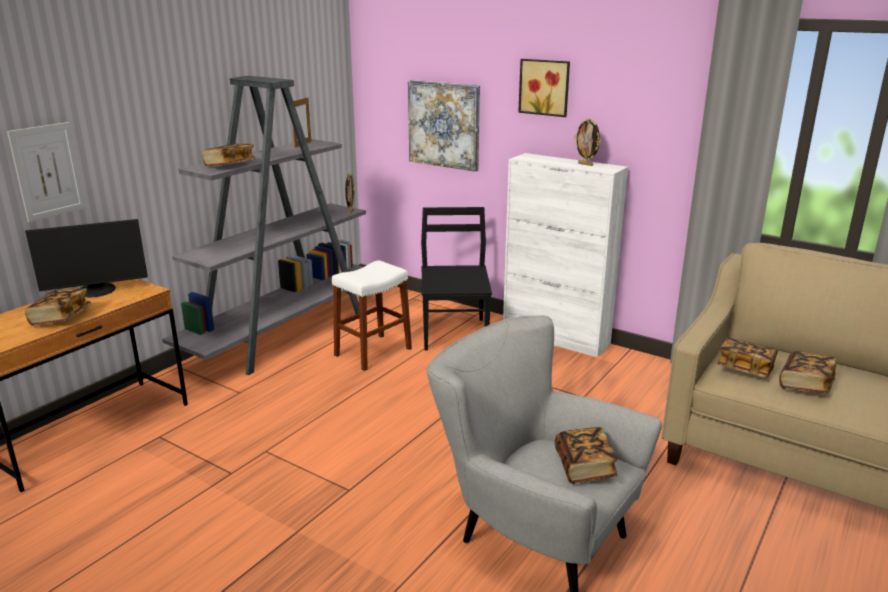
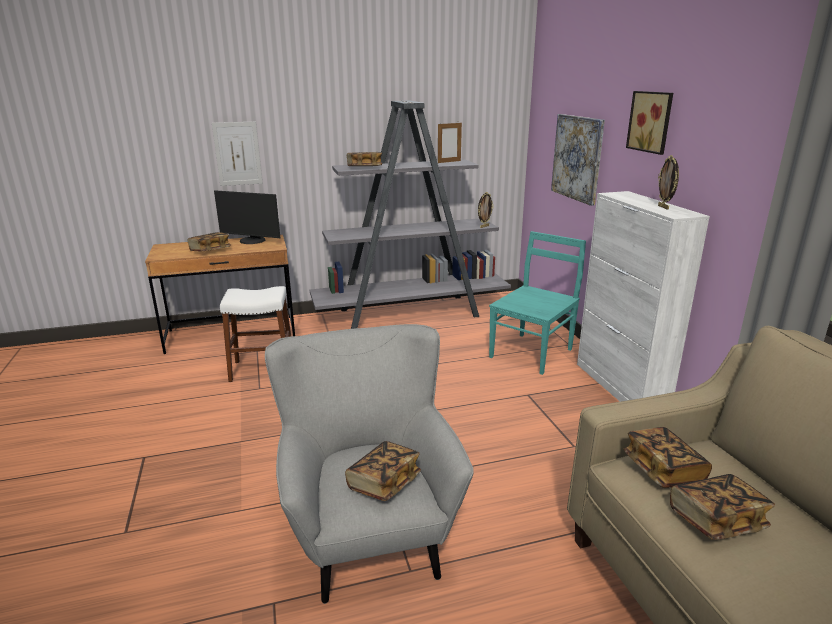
camera: 40 degrees right, 0 degrees up
(373, 352) = (449, 345): white stool -> white stool (262, 369)
(455, 333) = (532, 352): black chair -> turquoise chair

